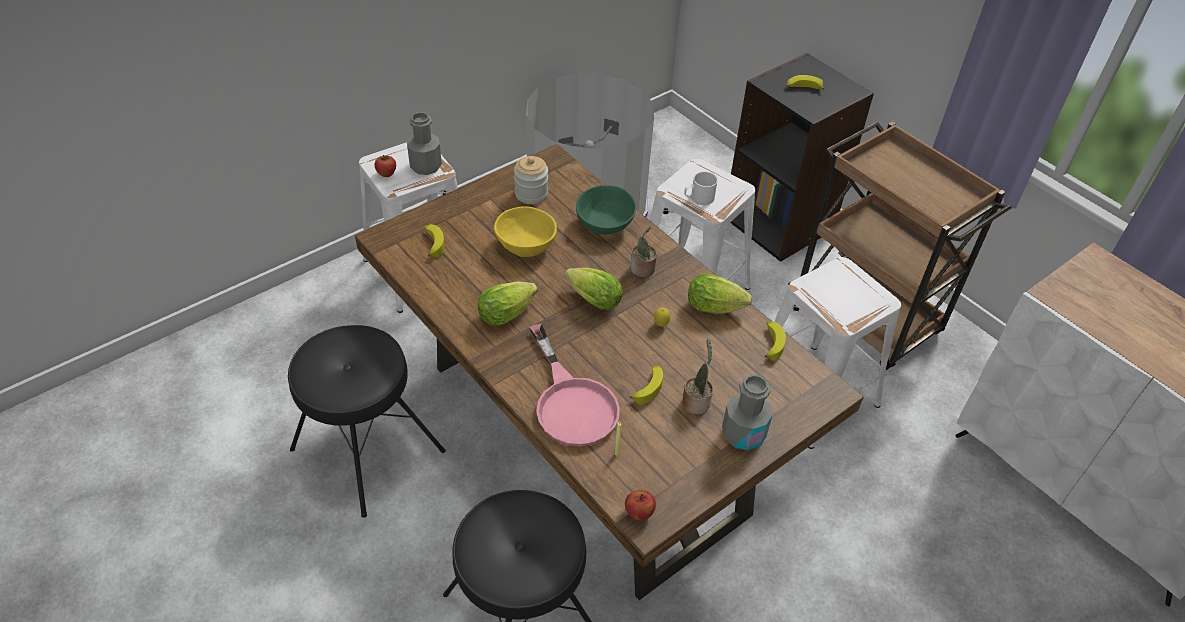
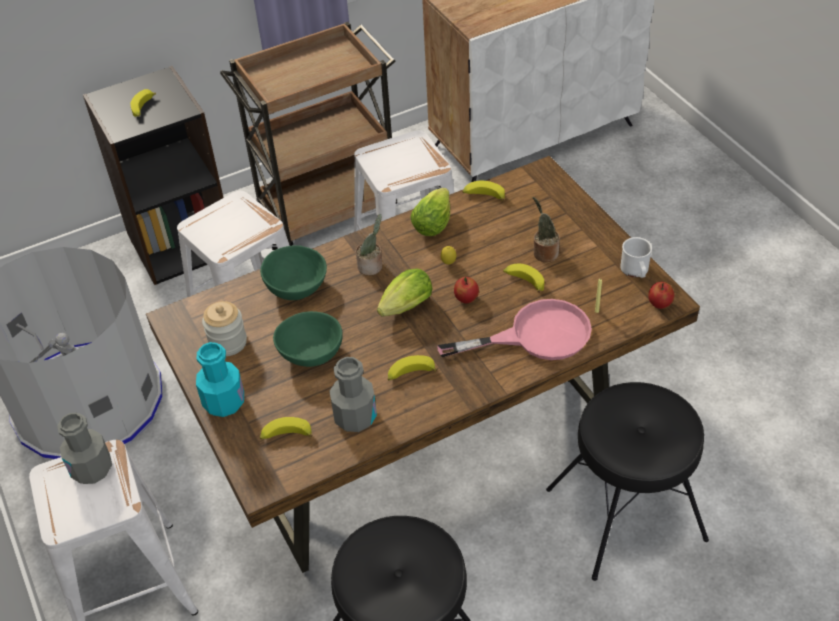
camera: 75 degrees left, 0 degrees up
(386, 174) = (91, 512): apple -> apple (466, 299)
(466, 203) = (224, 402): none -> turquoise bottle
(509, 313) = (410, 374): lettuce -> banana
(525, 246) = (312, 354): yellow bowl -> green bowl
(698, 198) = (242, 232): white mug -> white mug (636, 271)
(743, 434) = (582, 230): grey bottle -> grey bottle (355, 417)

